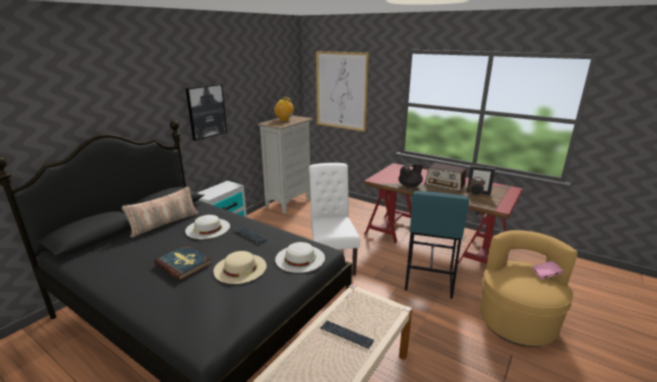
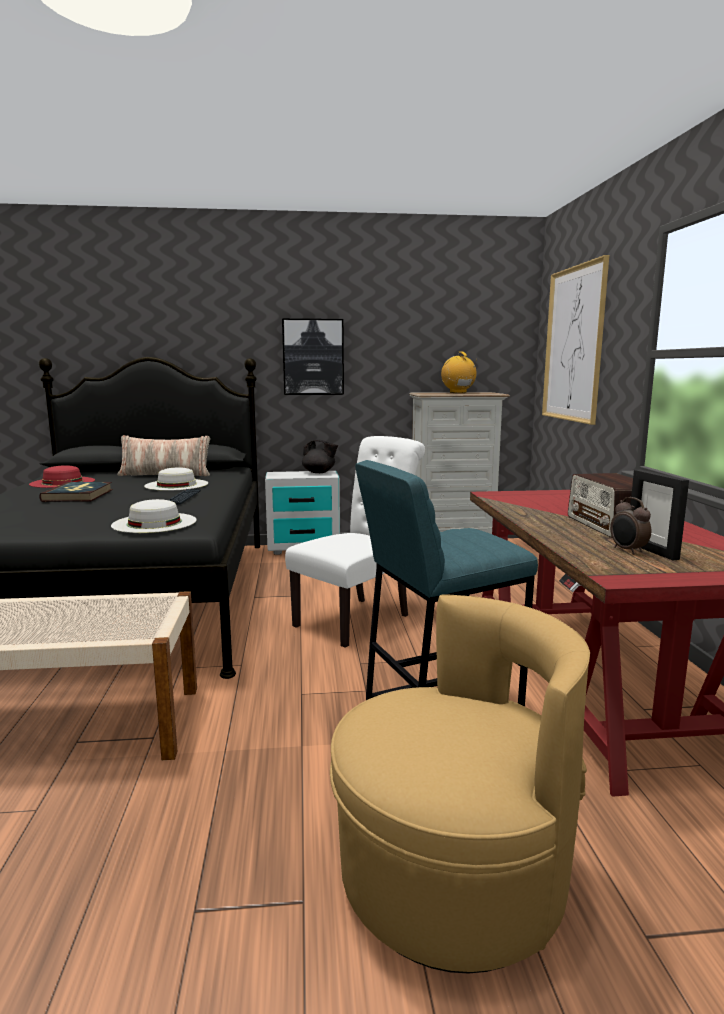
camera: 50 degrees right, 10 degrees down
(113, 261) = (62, 482): none -> red hat
(240, 268) = (94, 510): beige hat -> none
(346, 335) = (46, 619): keyboard -> none
(410, 186) = (527, 511): black teapot -> black teapot (319, 472)
(545, 275) = (507, 751): pink book -> none

